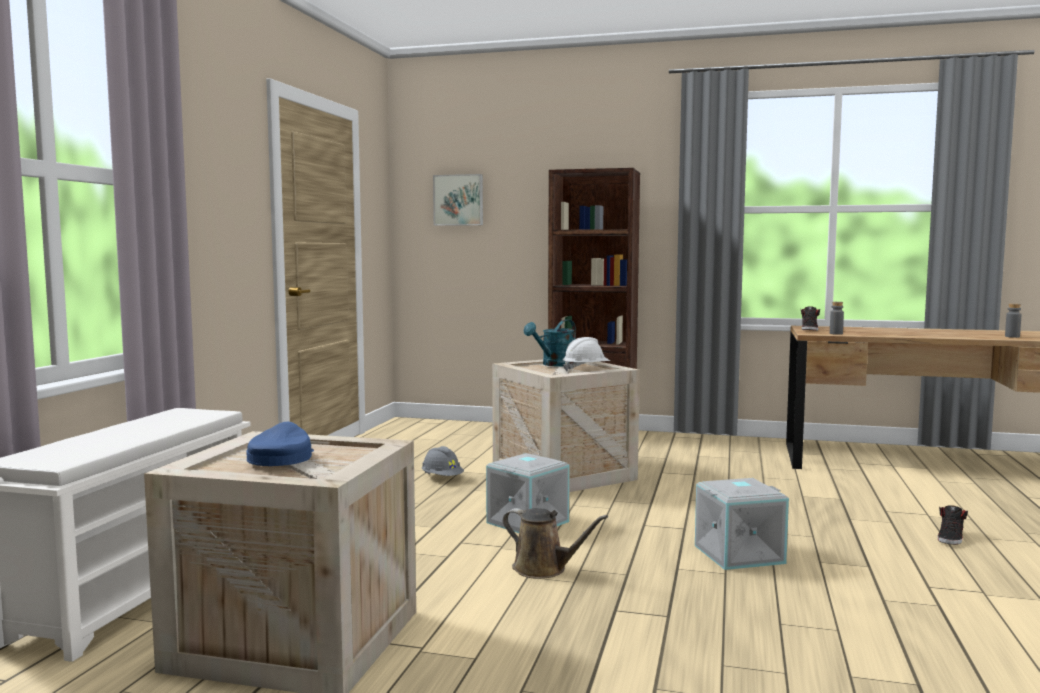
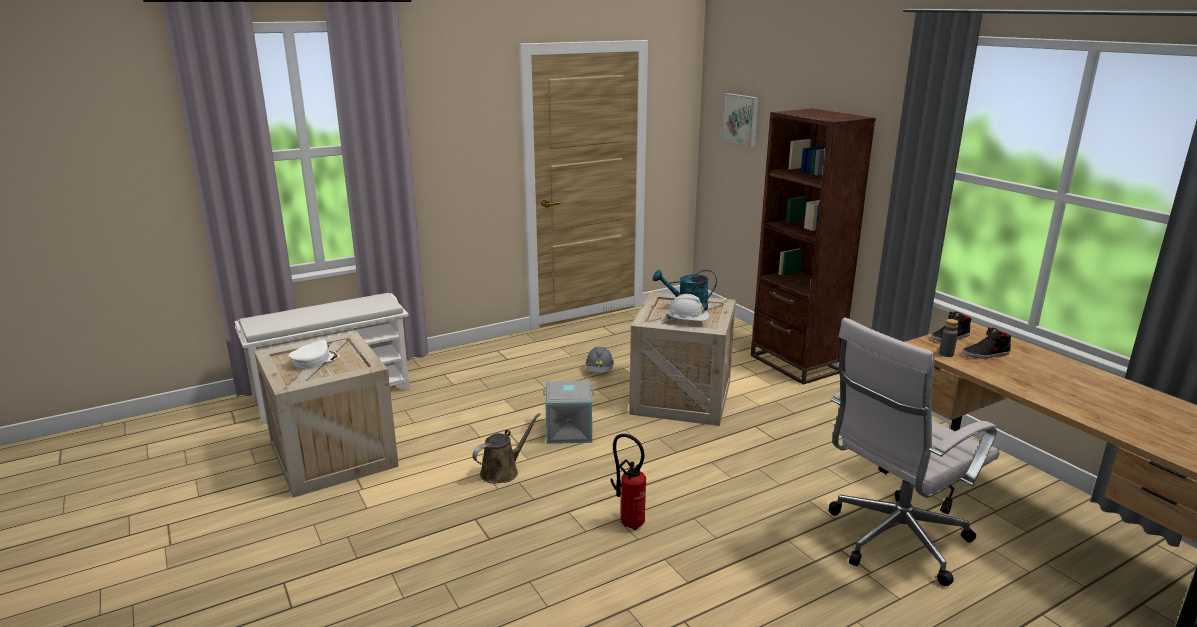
camera: 45 degrees right, 15 degrees up
(281, 458) = (314, 360): blue cap -> white cap
(544, 569) = (502, 471): brown watering can -> brown watering can turned 120 degrees counterclockwise
(738, 553) = (629, 522): grey storage box -> fire extinguisher
(894, 496) = (893, 541): none -> white office chair
(951, 538) = (822, 601): black shoe -> black shoe (986, 354)
(1012, 336) = (1147, 430): grey bottle -> none

